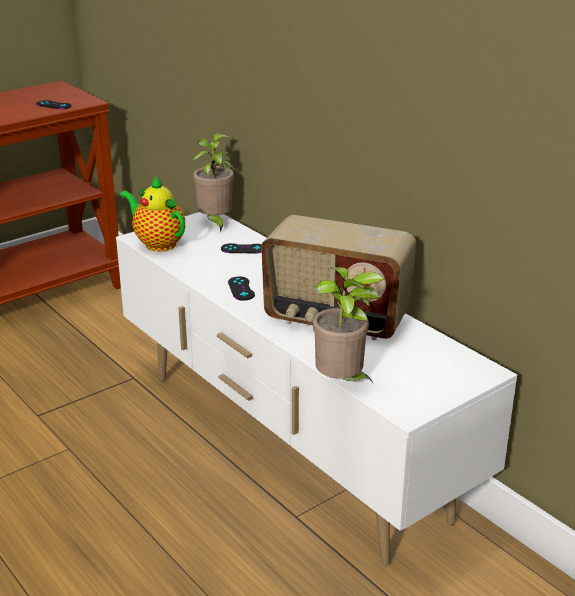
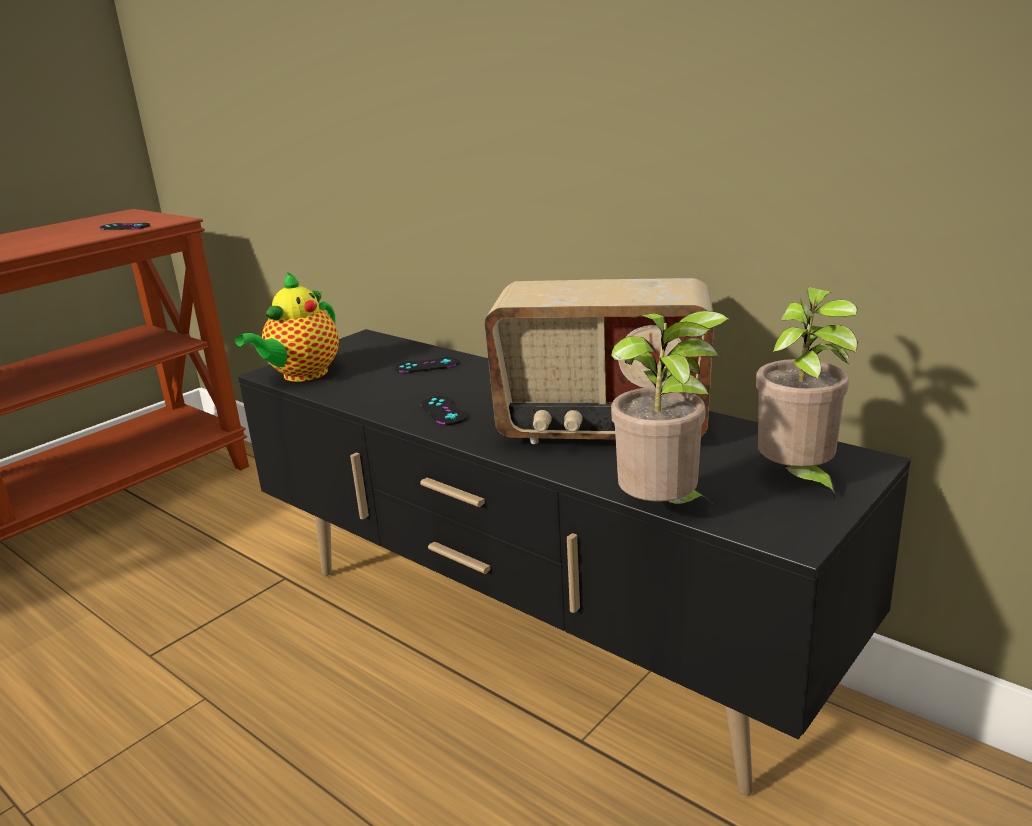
camera: 10 degrees left, 5 degrees down
(157, 243) = (301, 375): teapot -> teapot turned 90 degrees counterclockwise
(215, 223) = (376, 344): potted plant -> potted plant (797, 481)
(289, 446) = (533, 634): white tv stand -> black tv stand

